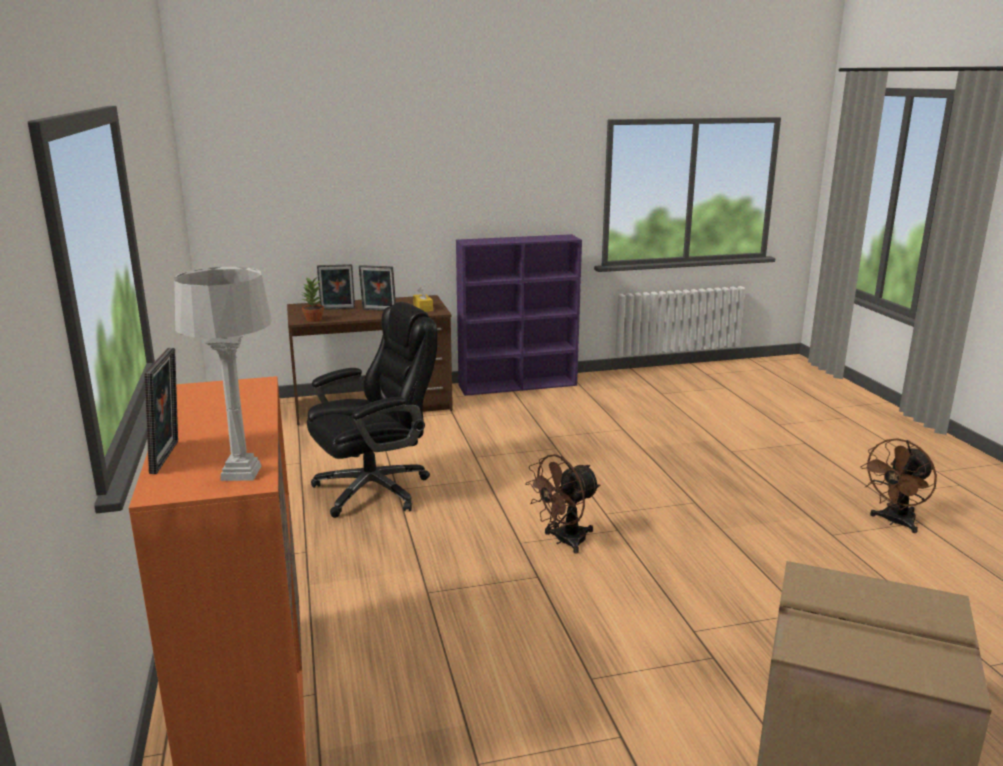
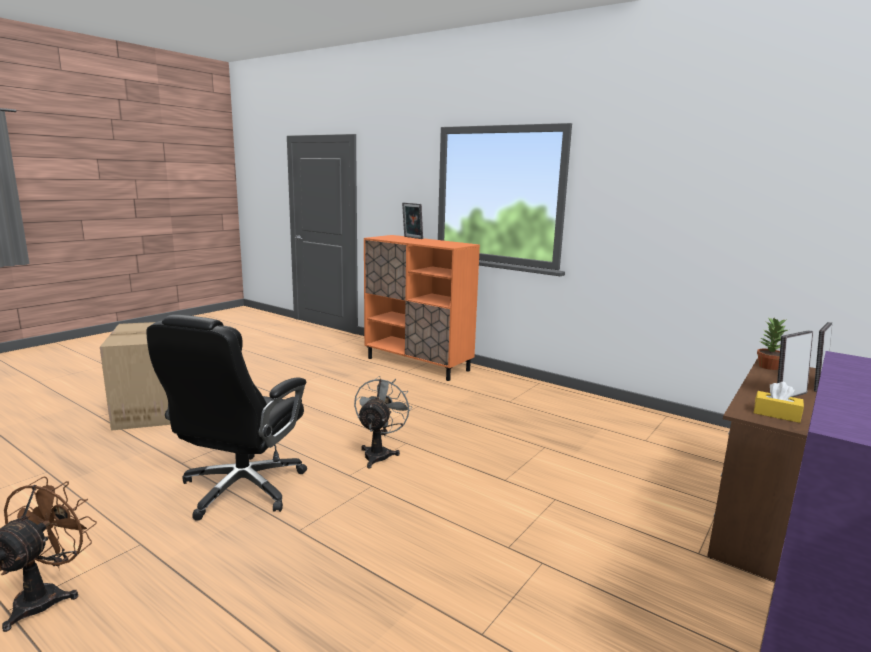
camera: 140 degrees right, 5 degrees down
(241, 473) = (383, 238): grey table lamp -> none
(375, 489) = (556, 441): black office chair -> black office chair (241, 489)
(564, 541) = (379, 453): brown fan -> grey fan

